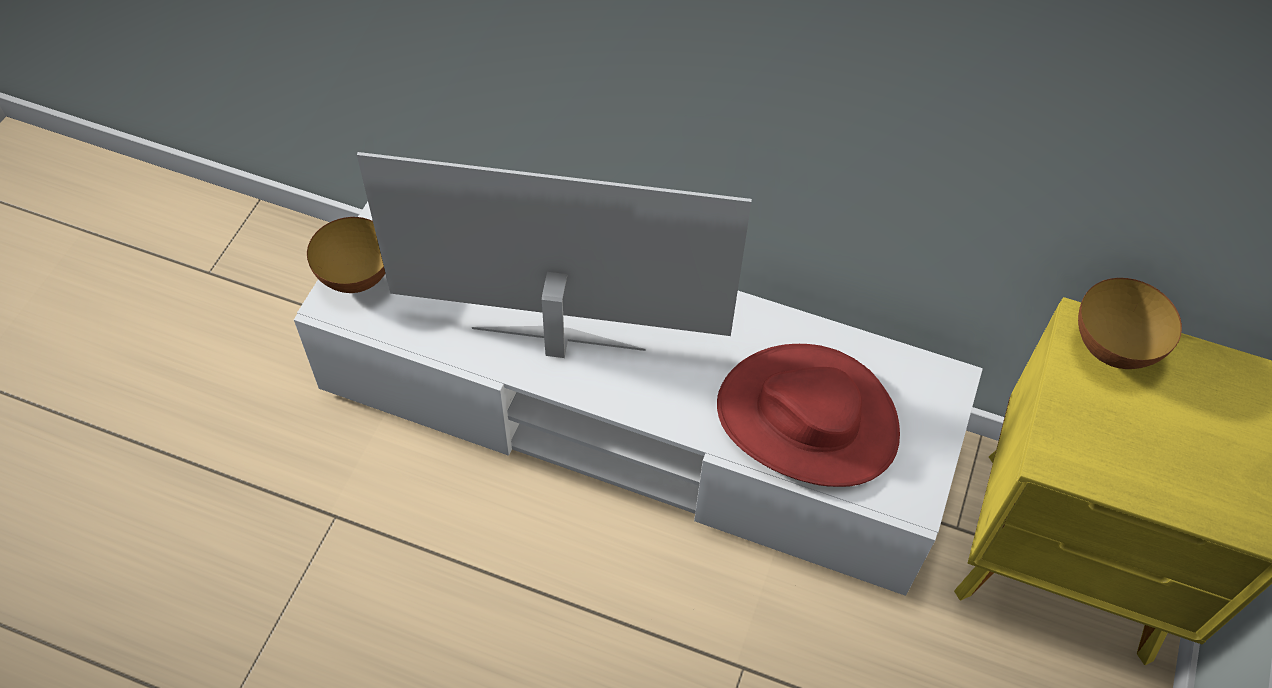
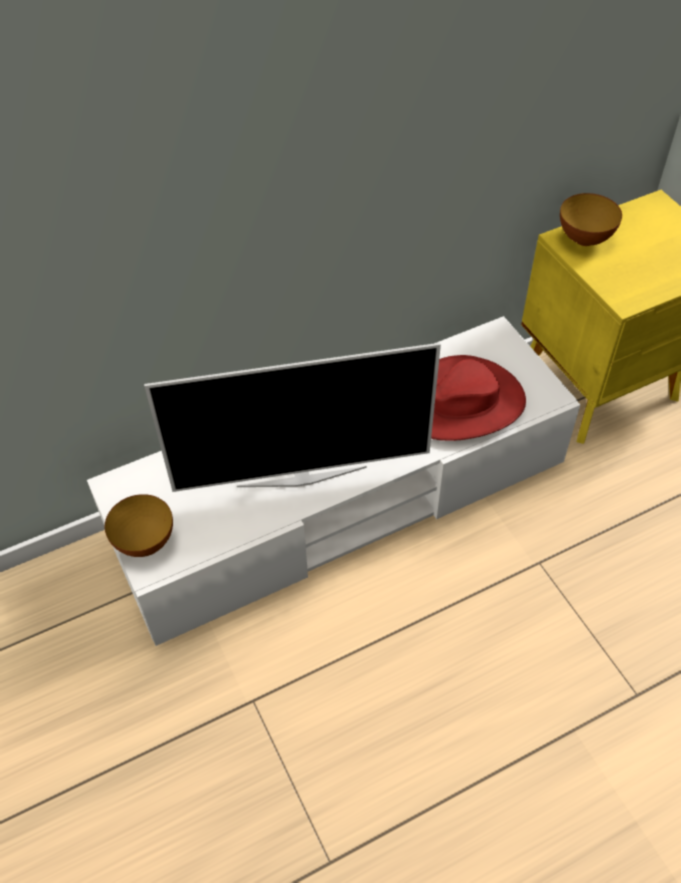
camera: 45 degrees left, 5 degrees down
(557, 342) = (301, 475): television -> television turned 150 degrees counterclockwise

